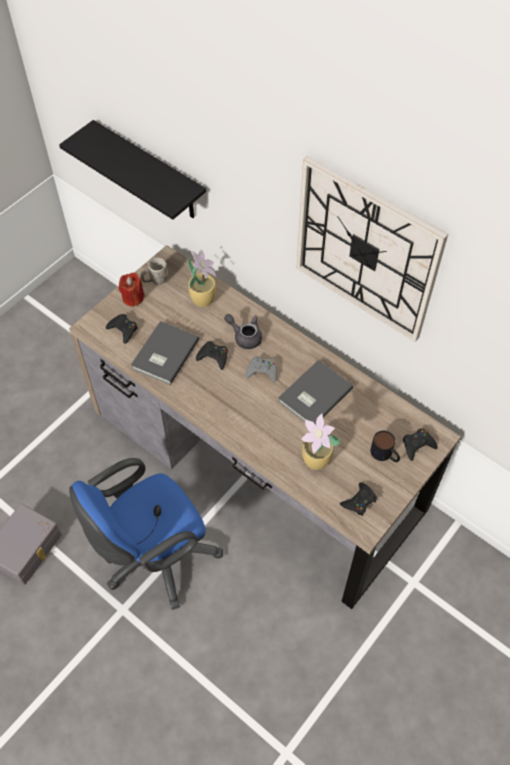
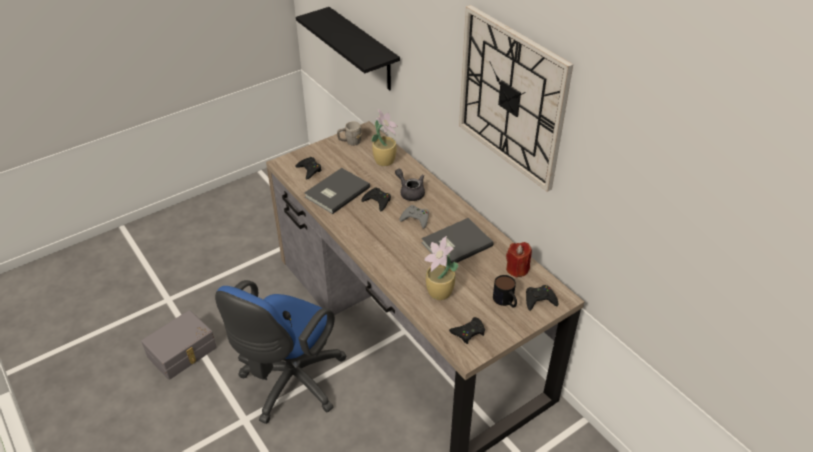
camera: 15 degrees right, 15 degrees down
(133, 298) = (326, 150): red candle -> red candle (517, 269)
(155, 558) = (290, 384): blue office chair -> blue office chair turned 45 degrees counterclockwise

